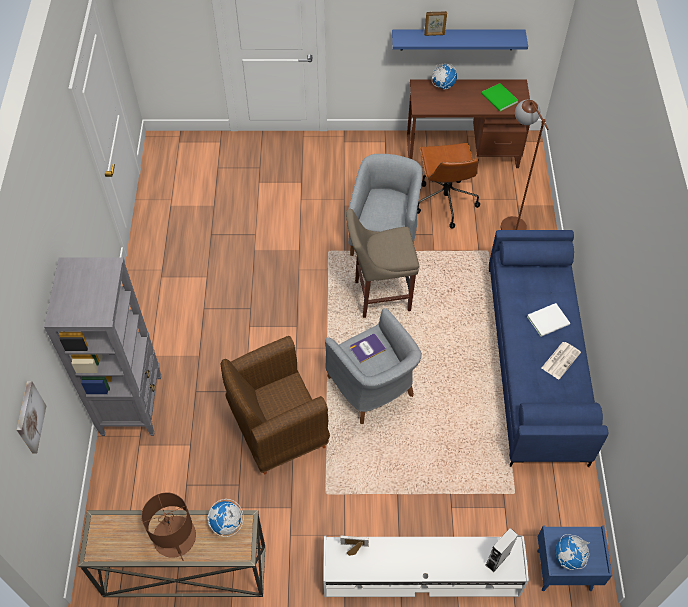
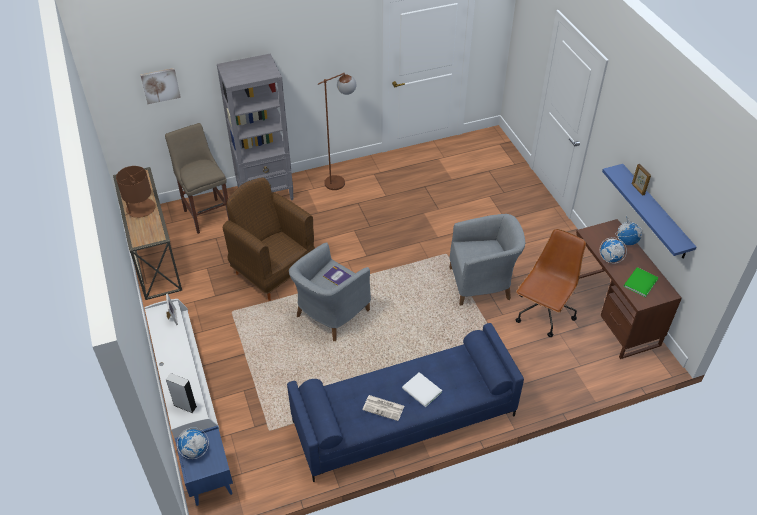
camera: 70 degrees right, 10 degrees down
(226, 524) = (155, 229): globe -> globe (609, 259)
(379, 296) = (419, 296): beige stool -> beige stool (207, 214)
(444, 201) = (543, 314): brown office chair -> brown office chair turned 150 degrees clockwise
(509, 220) = (551, 365): brown floor lamp -> brown floor lamp (340, 180)

